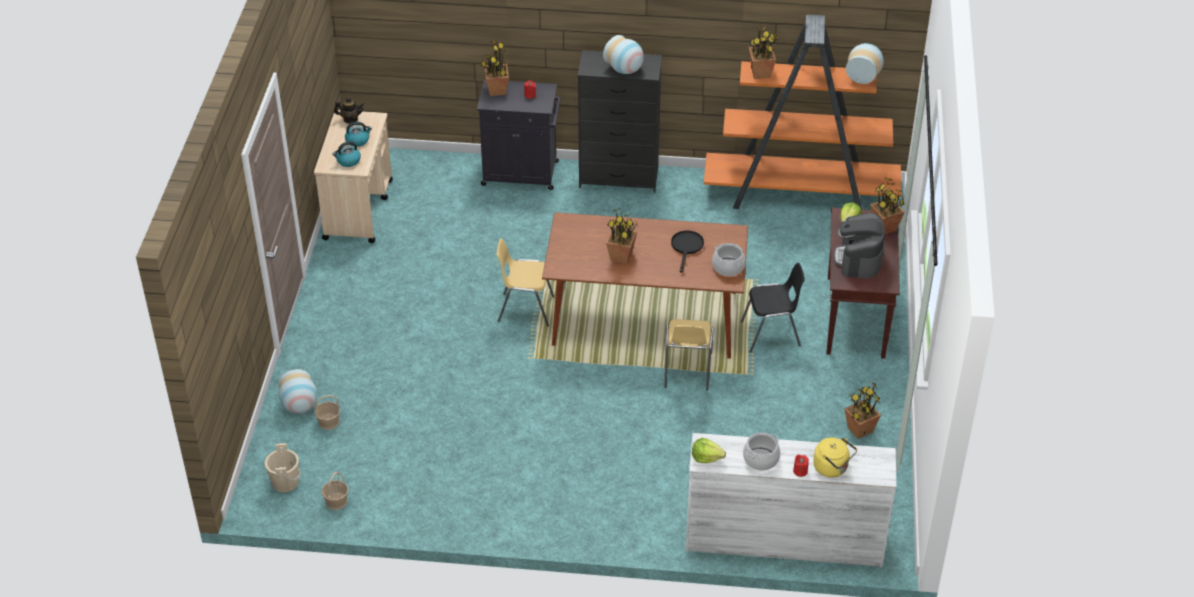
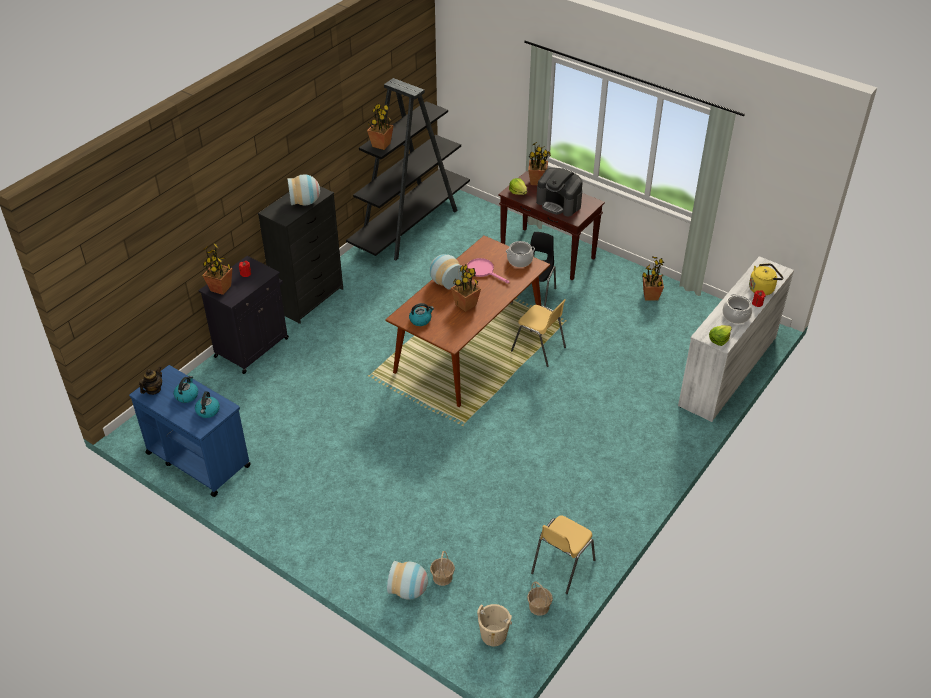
camera: 60 degrees left, 0 degrees up
(358, 209) = (198, 459): beige cart -> blue cart
(525, 309) = (407, 406): yellow chair -> yellow chair (562, 566)
(572, 235) = (420, 320): none -> kettle
(686, 248) = (483, 271): black frying pan -> pink frying pan
(801, 195) = (410, 226): orange bookcase -> black bookcase
(863, 75) = (427, 108): vase -> vase (445, 282)

